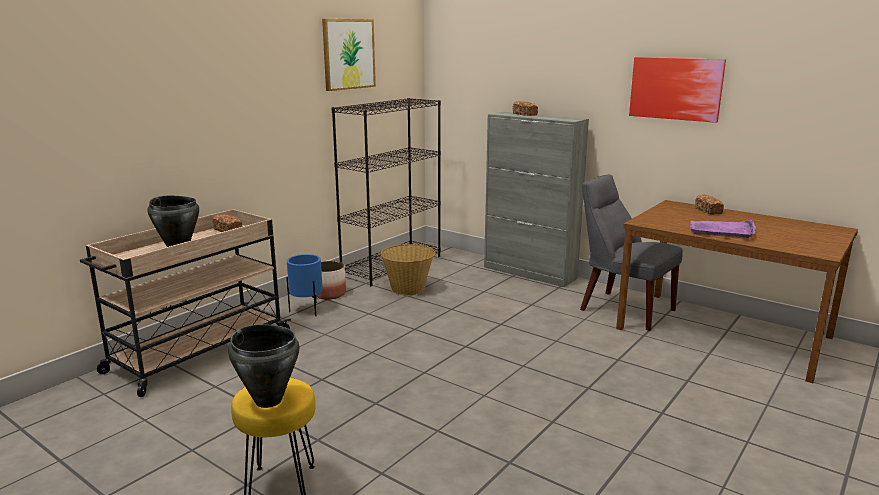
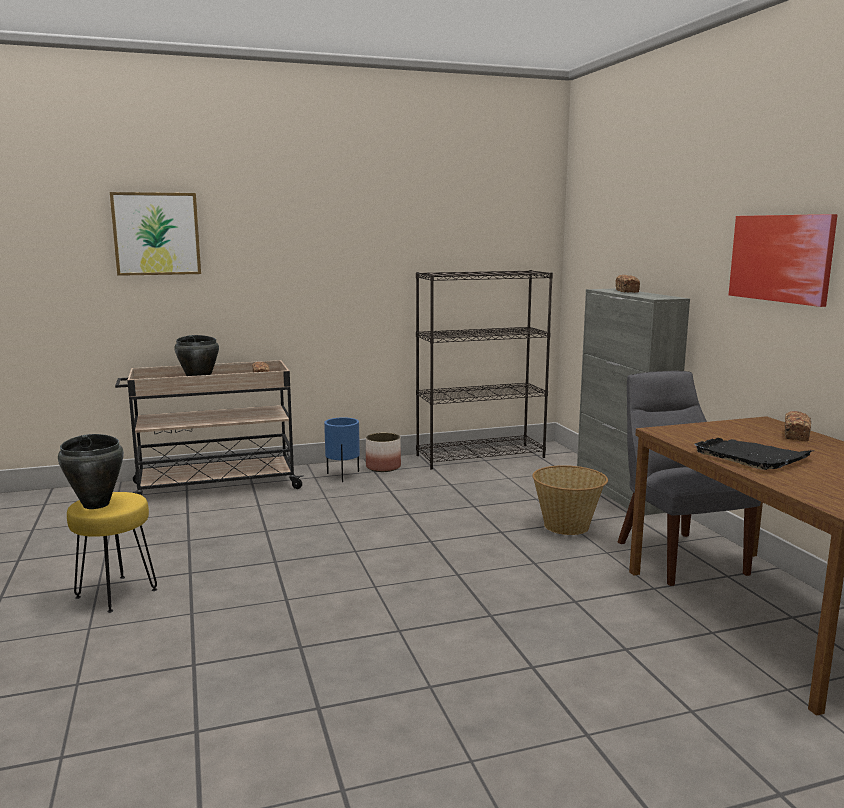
camera: 35 degrees right, 5 degrees down
(348, 54) = (447, 218): picture -> picture (156, 234)
(408, 289) = (462, 479): basket -> basket (567, 526)
(721, 230) = (751, 456): purple tray -> black tray

